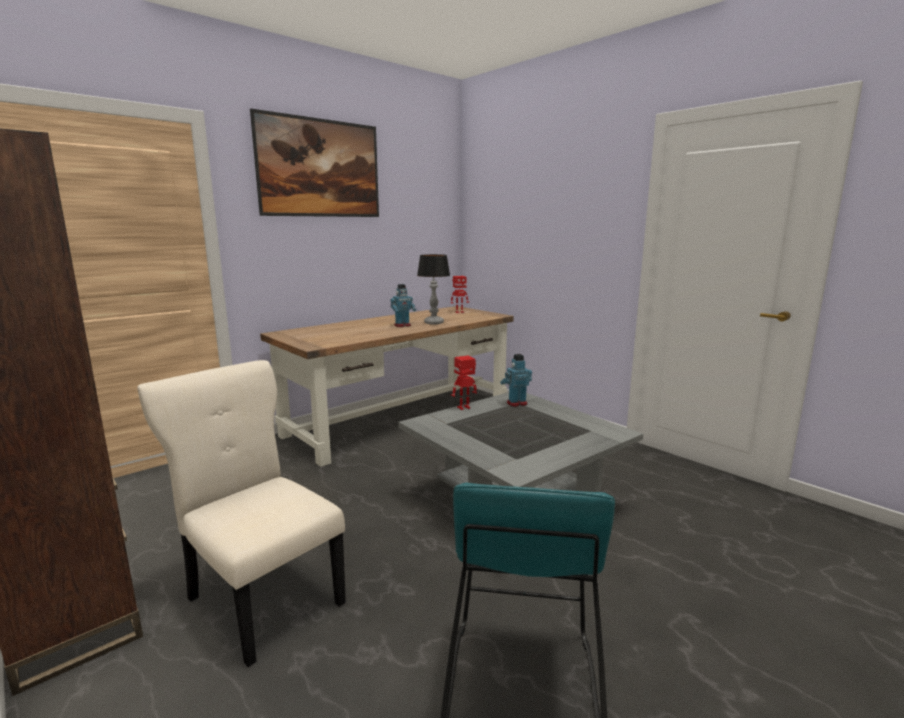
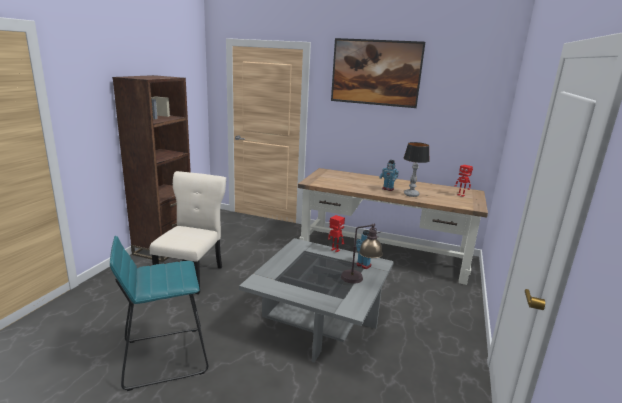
camera: 60 degrees right, 5 degrees up
(552, 413) = (359, 280): none -> table lamp

